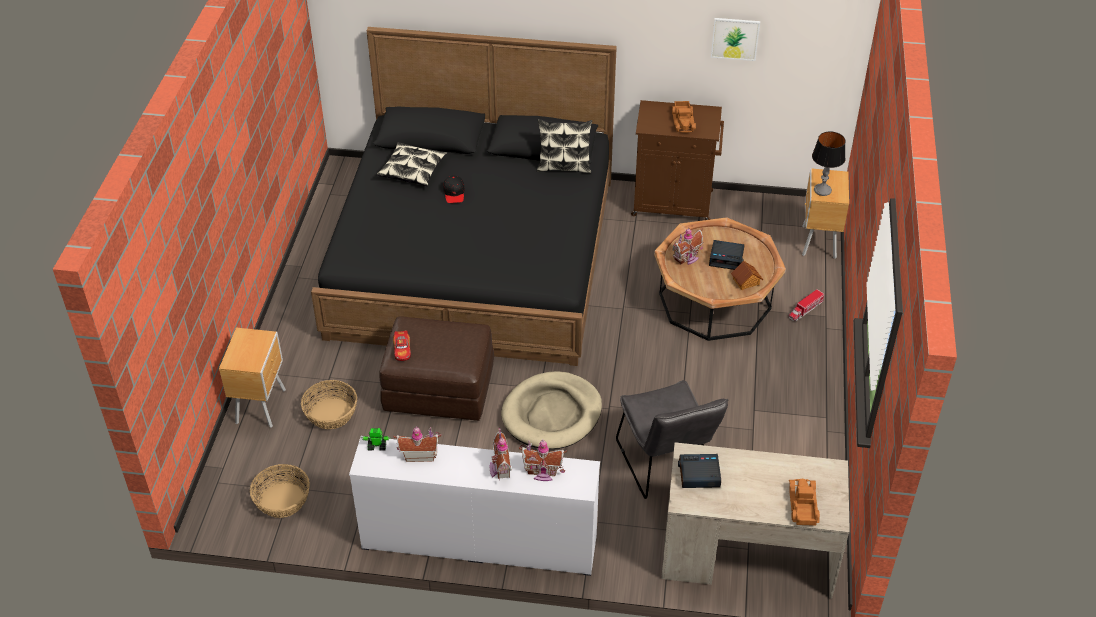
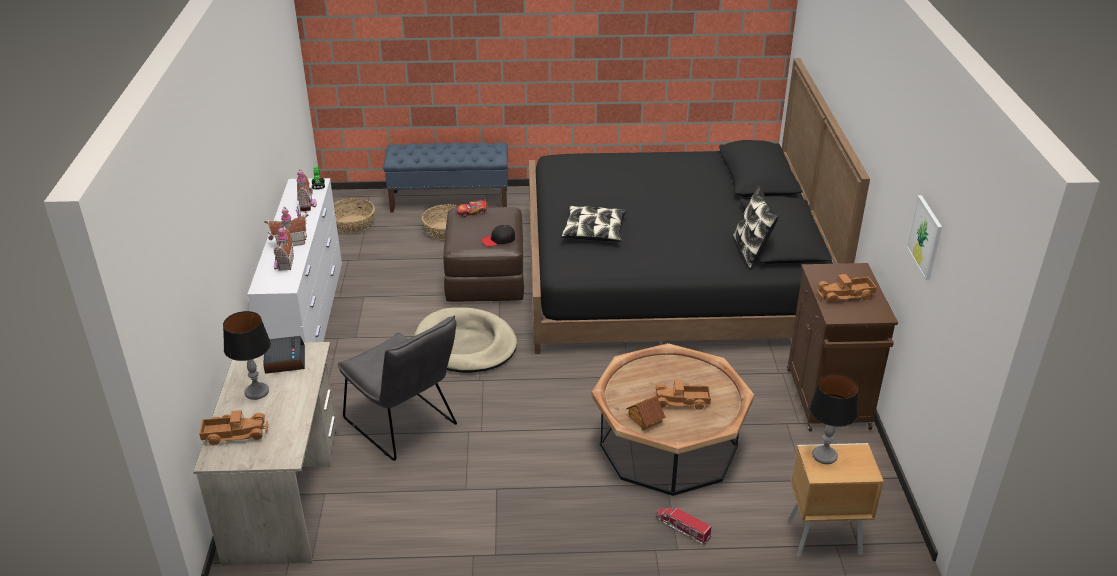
camera: 80 degrees right, 10 degrees down
(262, 406) = (450, 200): brown nightstand -> blue bench
(412, 170) = (696, 171): pillow -> pillow (594, 231)
(454, 193) = (673, 195): black cap -> black cap (498, 240)
(666, 466) = (405, 426): grey chair -> grey chair turned 105 degrees counterclockwise
(687, 258) = (669, 371): toy house -> none
(726, 258) = (681, 401): alarm clock -> toy truck
(745, 493) = (257, 392): none -> table lamp

